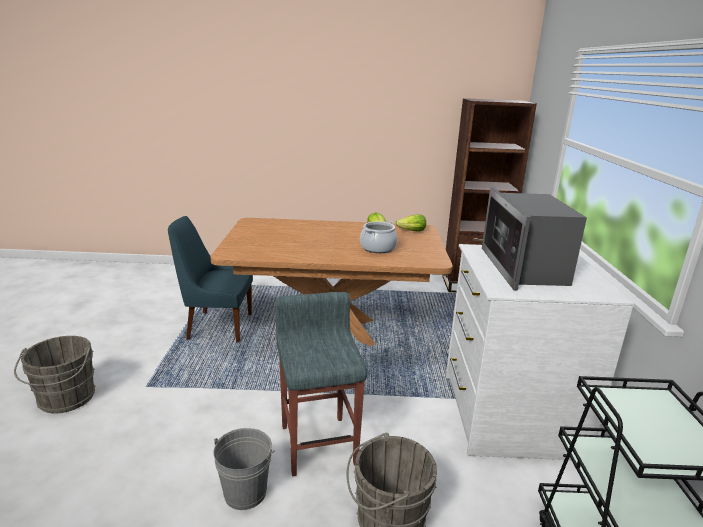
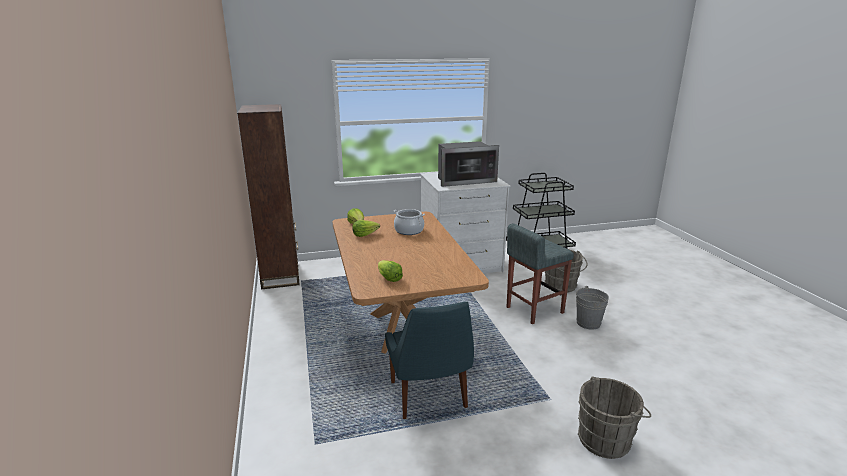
camera: 105 degrees left, 0 degrees up
(265, 228) = (388, 278): none -> lettuce

